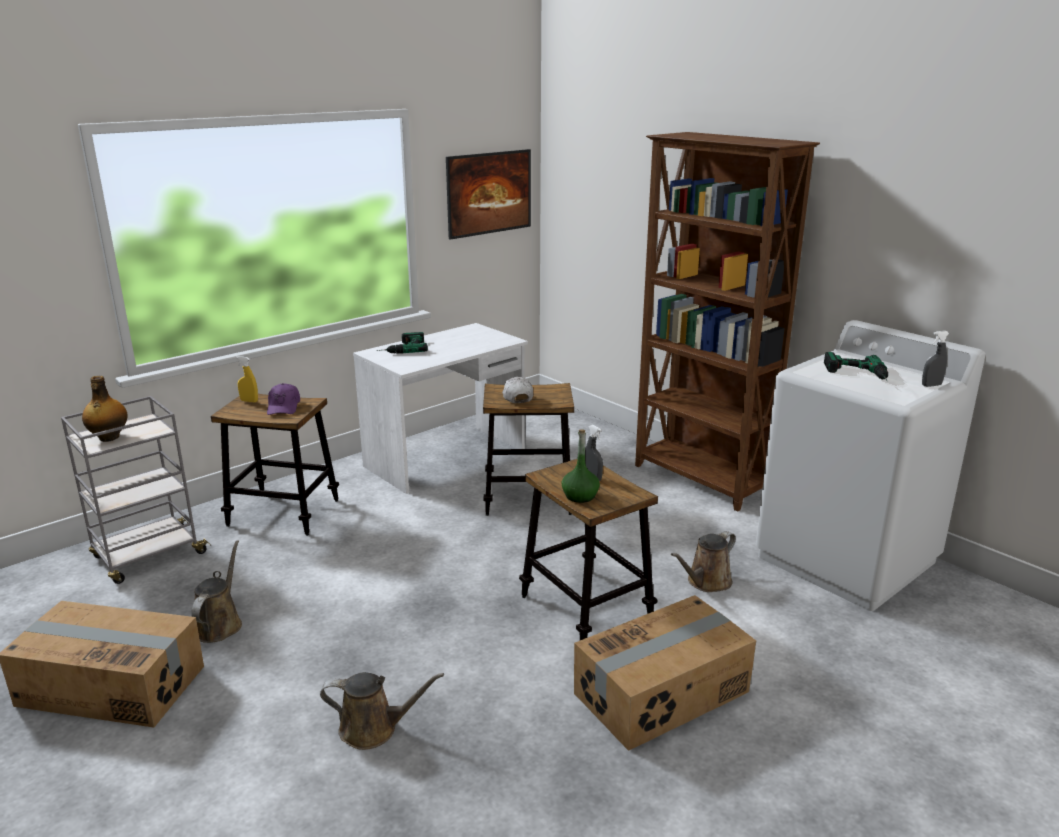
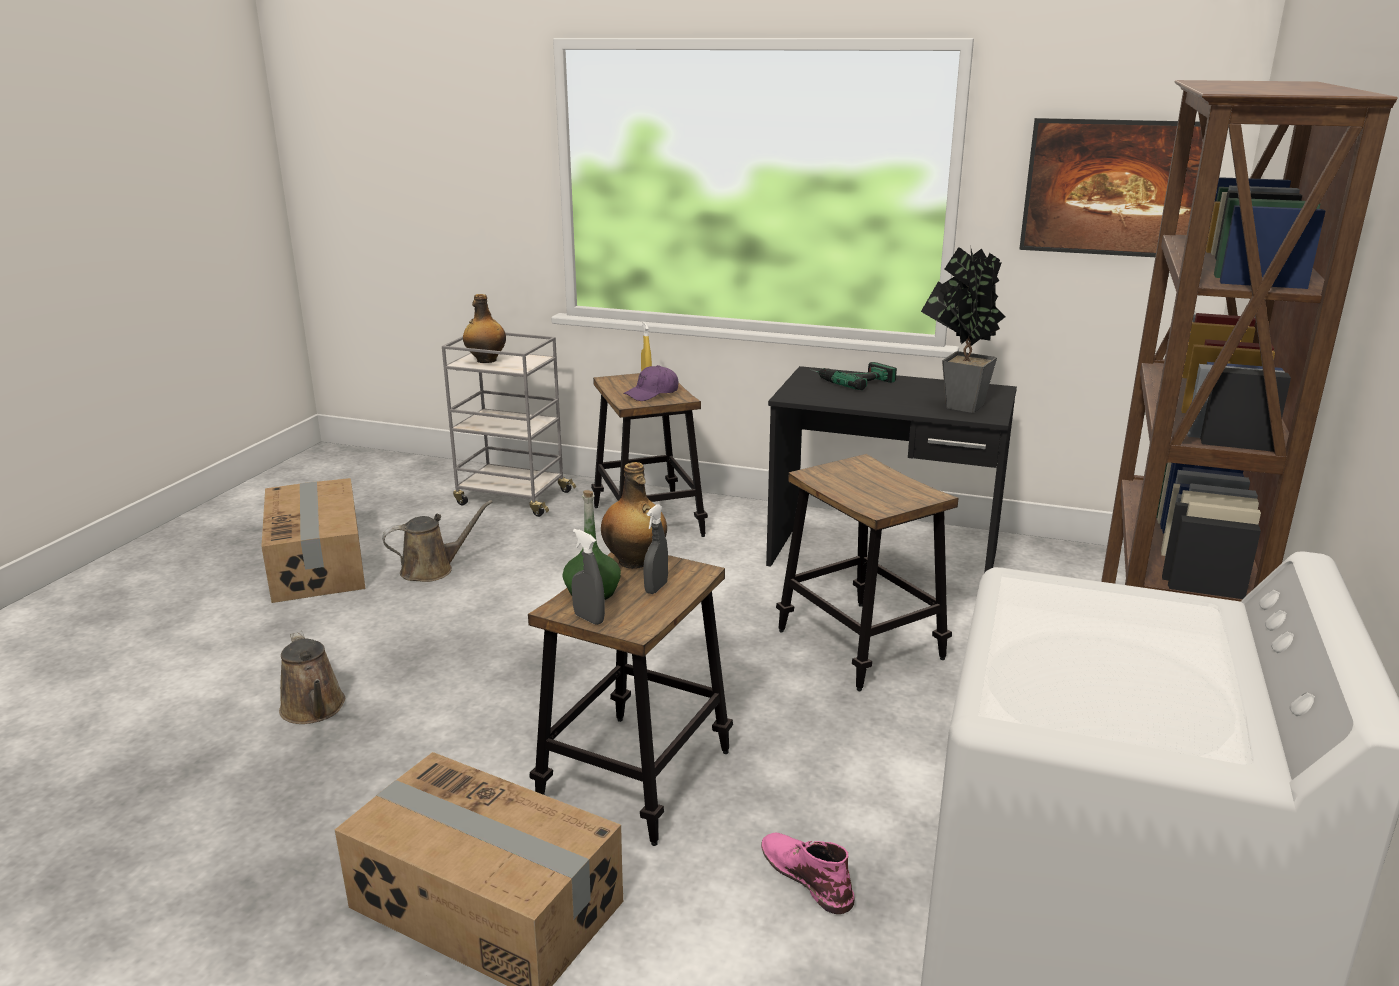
camera: 60 degrees right, 0 degrees up
(447, 458) = (883, 558): white desk -> black desk
(487, 341) = (959, 407): none -> potted plant
(517, 397) = (853, 481): white cap -> none
(556, 475) = (634, 562): none -> bottle
(706, 582) = (806, 875): brown watering can -> pink boot
(857, 374) = (1098, 640): power drill -> none
(931, 385) = (1176, 739): grey spray bottle -> grey spray bottle (589, 618)

